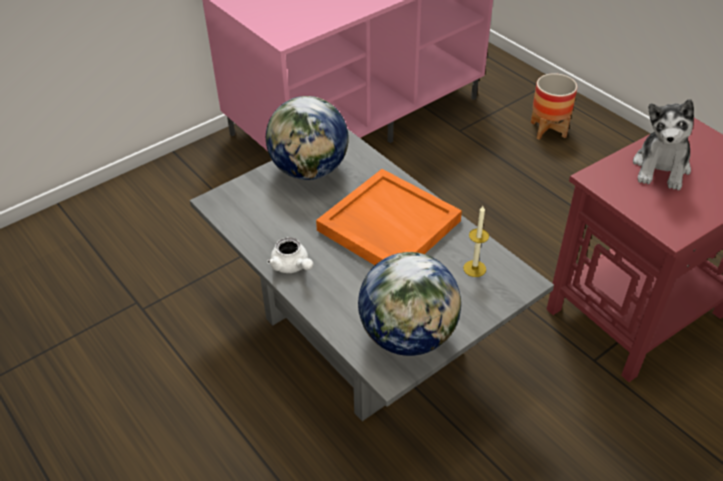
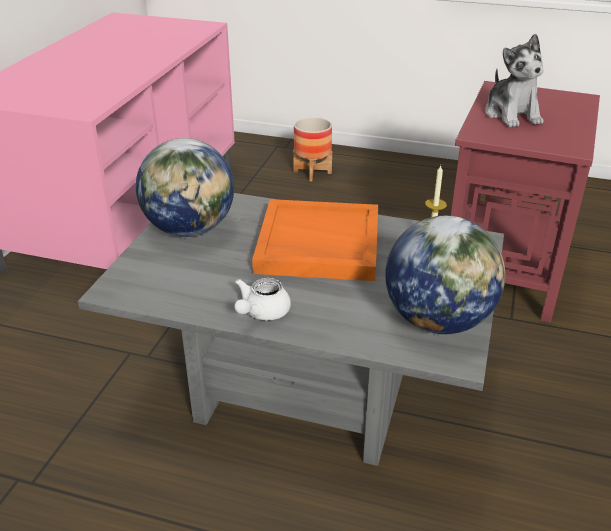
camera: 35 degrees left, 10 degrees down
(292, 266) = (261, 312): white teapot -> white teapot turned 105 degrees clockwise

